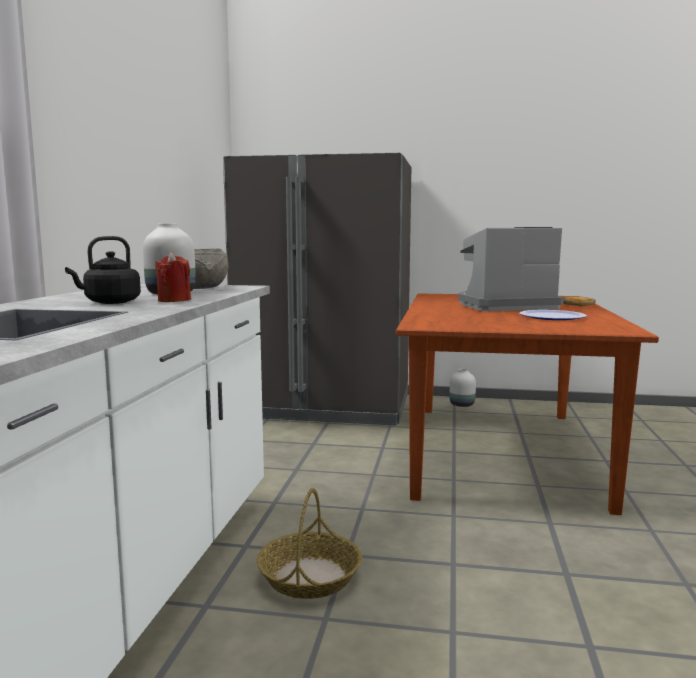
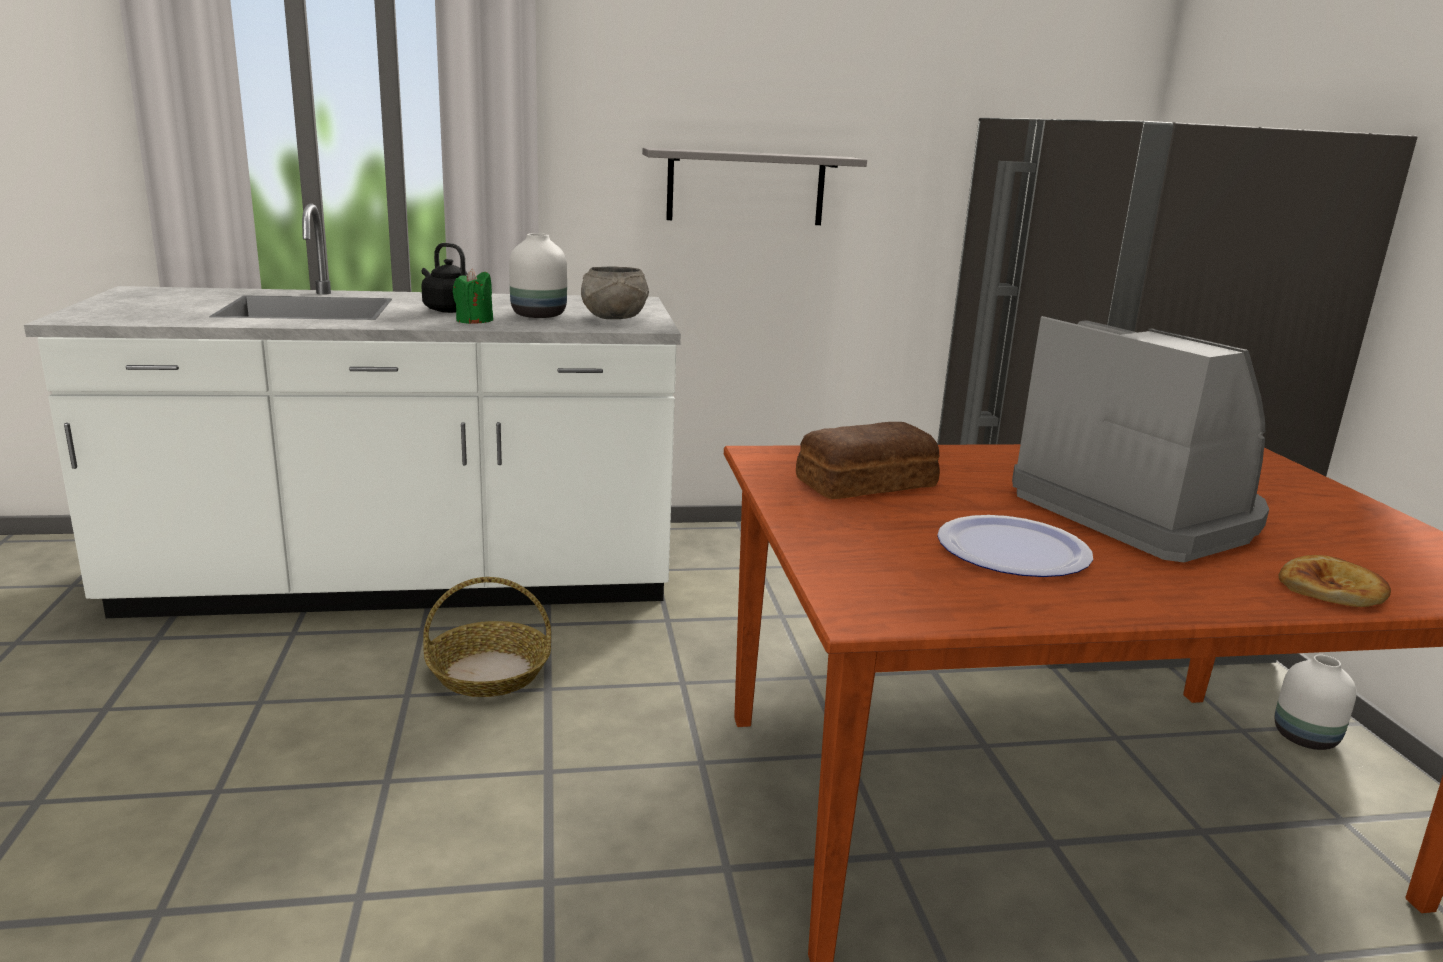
camera: 70 degrees right, 10 degrees up
(121, 199) = (746, 187): none -> grey shelf
(174, 300) = (474, 321): red candle -> green candle
(466, 320) = (863, 482): none -> bread

